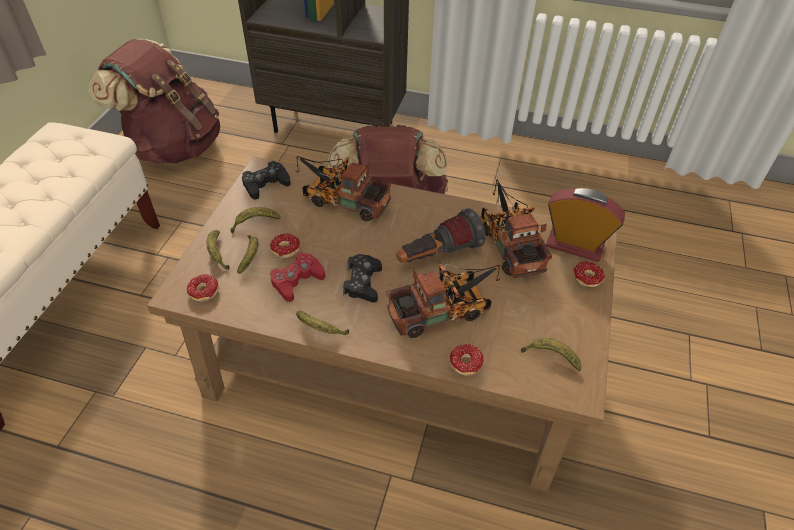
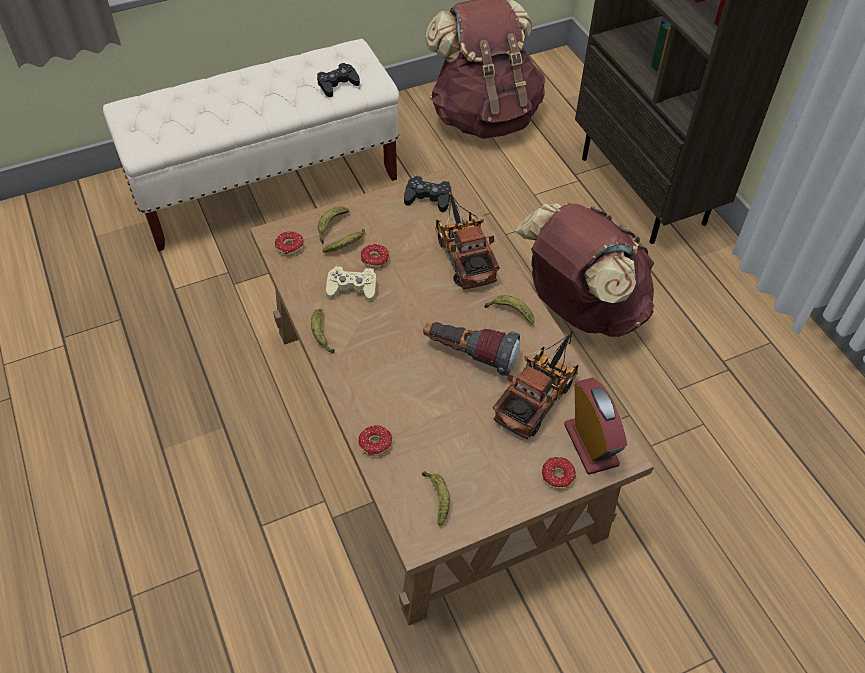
camera: 50 degrees right, 5 degrees up
(254, 223) = (381, 223): banana -> banana (510, 312)
(297, 280) = (352, 288): red game controller -> beige game controller
(362, 283) = (390, 328): black game controller -> black game controller (337, 84)
(444, 311) = (414, 398): toy truck -> none

